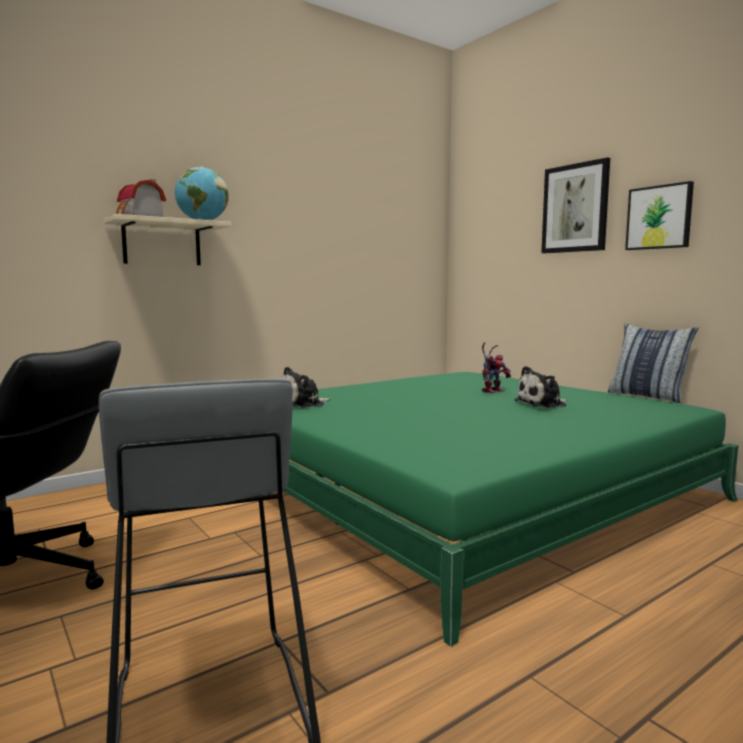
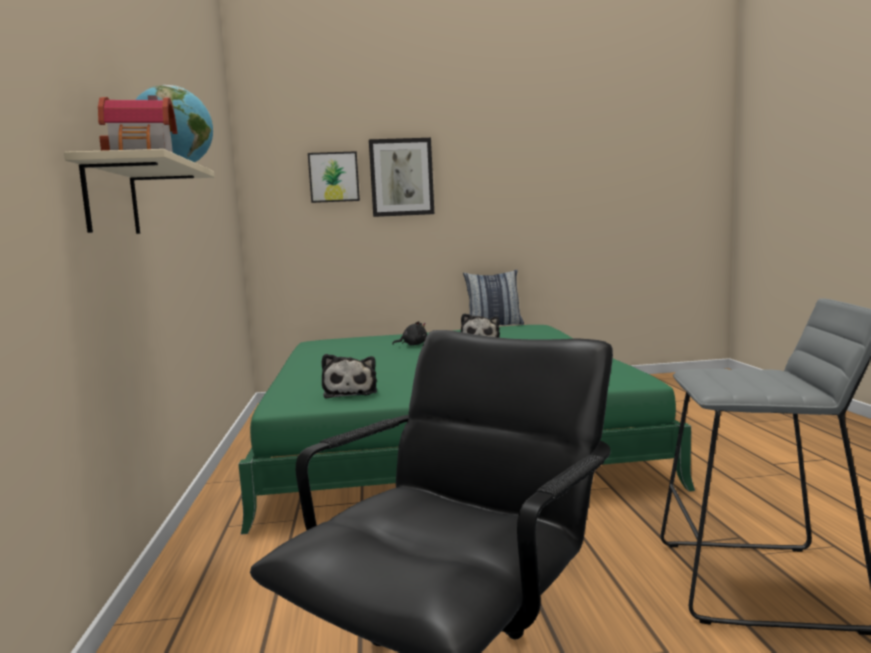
camera: 60 degrees left, 0 degrees up
(492, 391) = (413, 345): toy robot -> black plush toy
(659, 217) = (476, 189): picture -> picture (334, 177)

